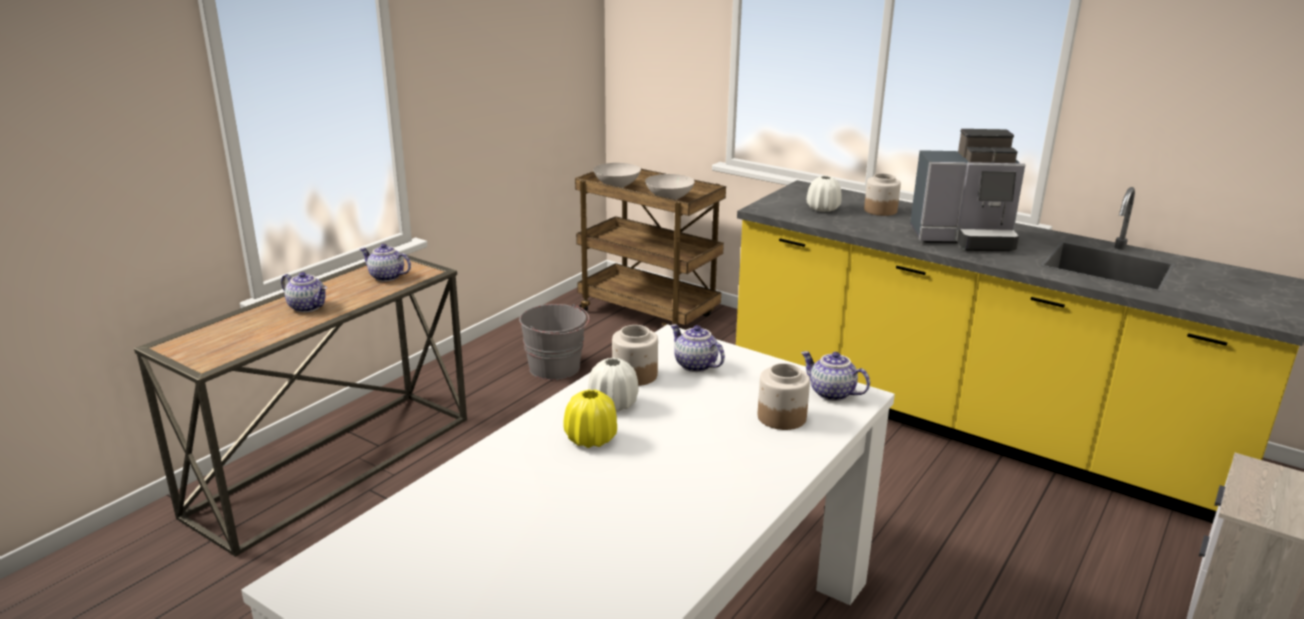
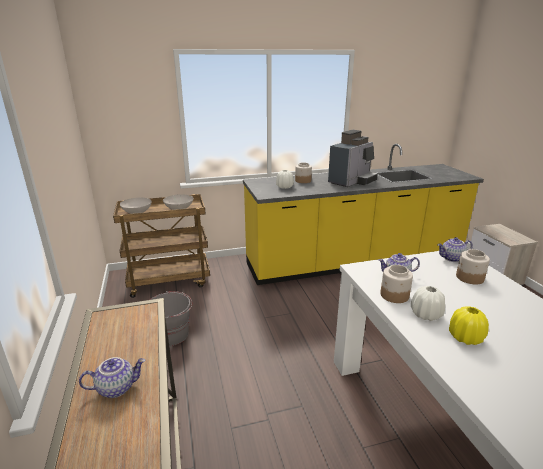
camera: 50 degrees left, 0 degrees up
(386, 277) = (125, 329): teapot -> none

